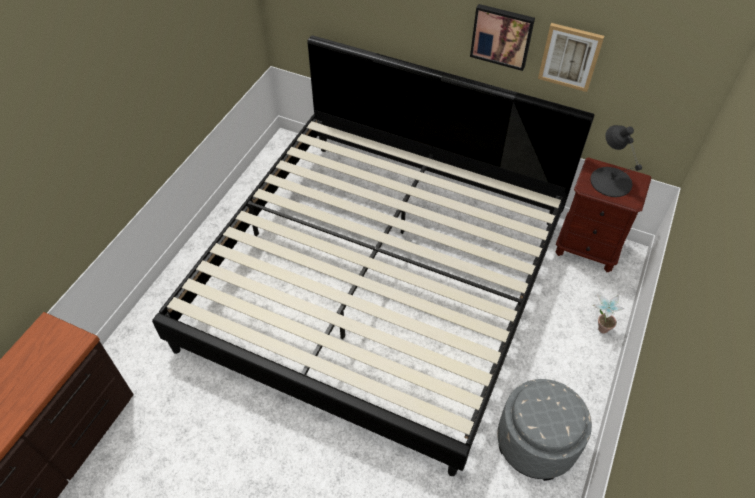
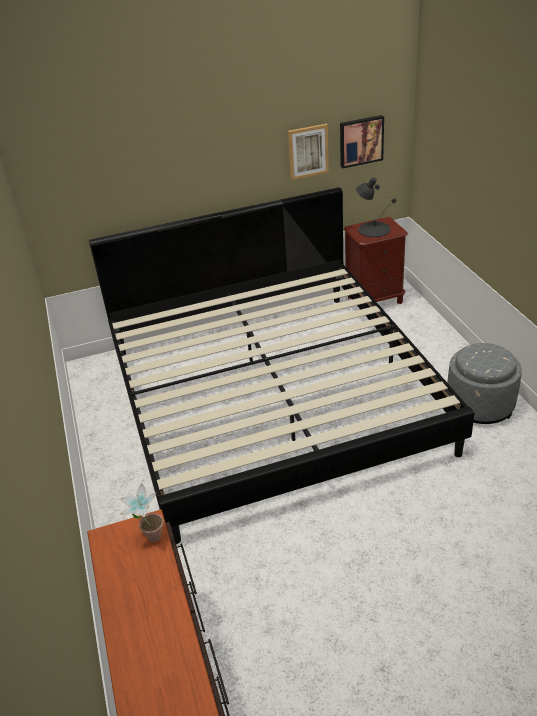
camera: 40 degrees left, 15 degrees down
(502, 36) = (254, 159): picture -> picture (360, 141)
(599, 327) = (433, 330): potted plant -> potted plant (149, 537)

